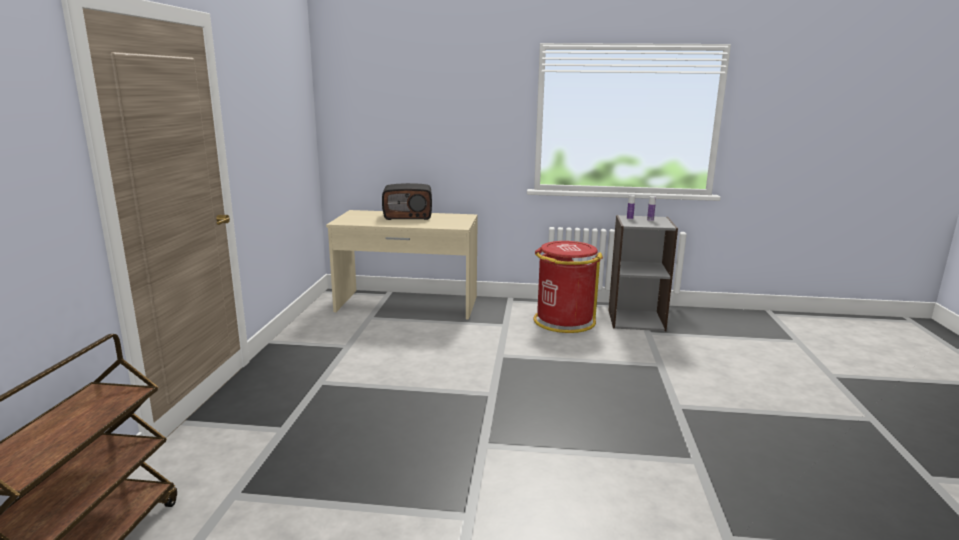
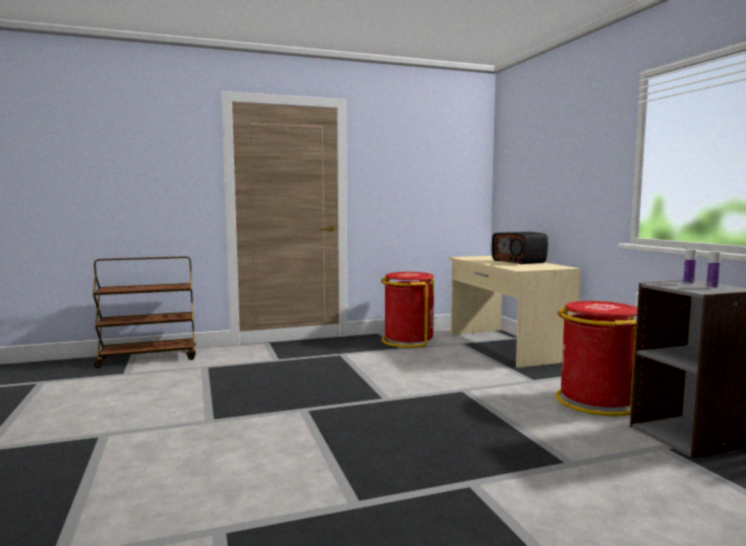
camera: 65 degrees right, 10 degrees down
(324, 336) = (408, 340): none -> red trash can

